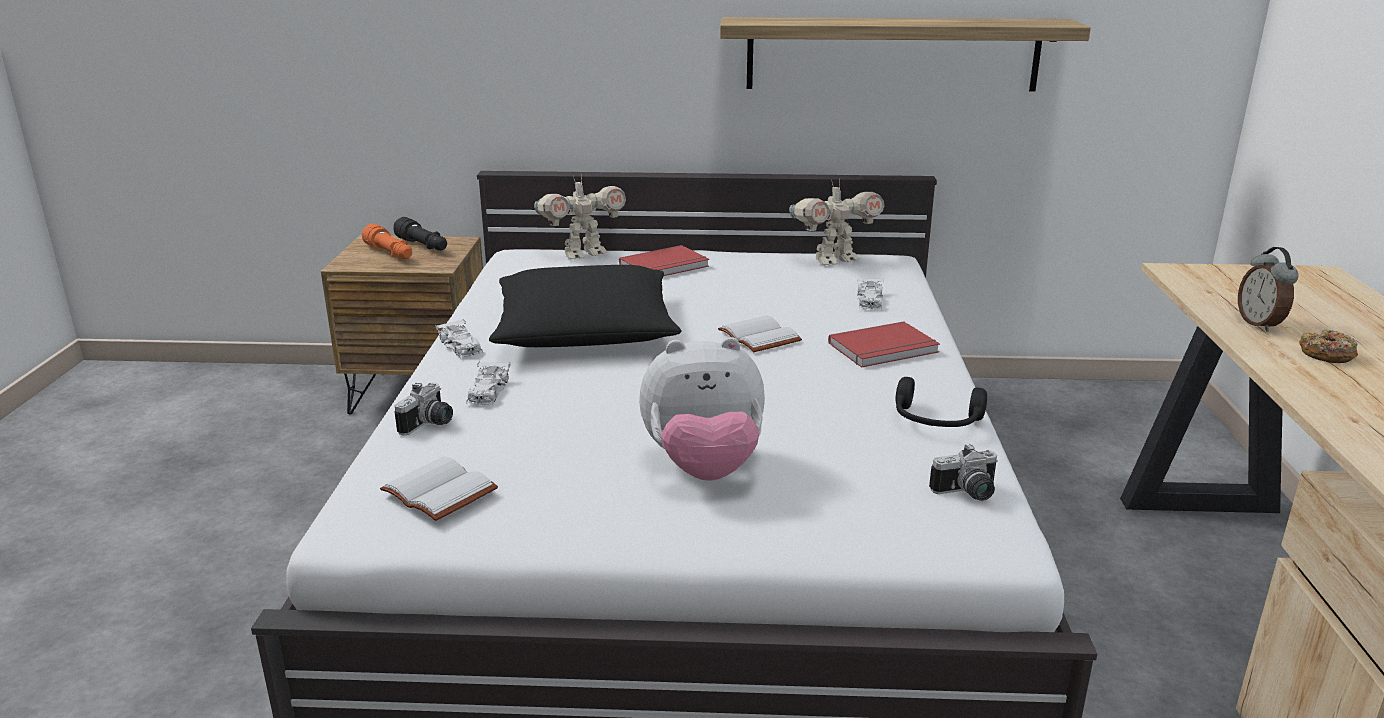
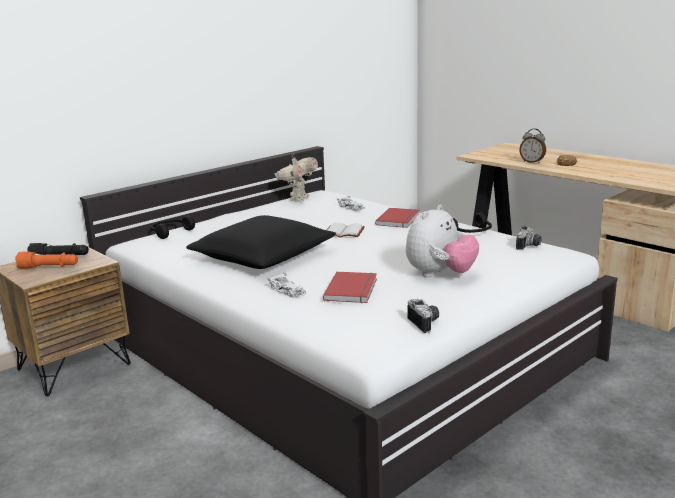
camera: 45 degrees left, 5 degrees down
(430, 424) = (297, 311): camera -> camera (426, 323)
(442, 491) = (375, 322): white book -> none
(461, 347) = (221, 283): white toy car -> none
(583, 254) = (170, 232): toy robot -> black headphones
(665, 266) = (230, 224): red book -> red book (353, 289)
(892, 54) = (290, 84): shelf -> none

